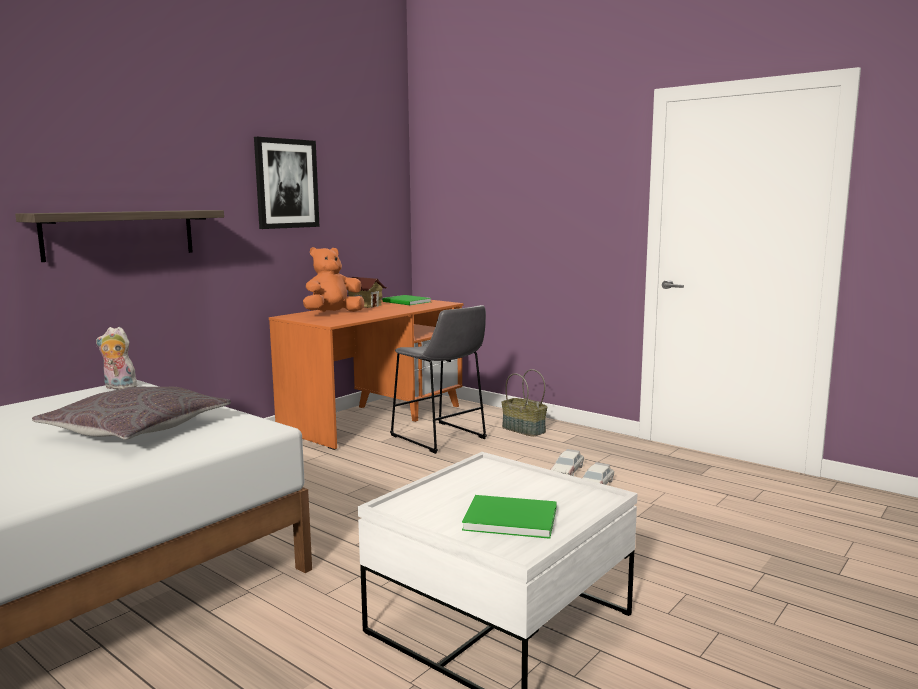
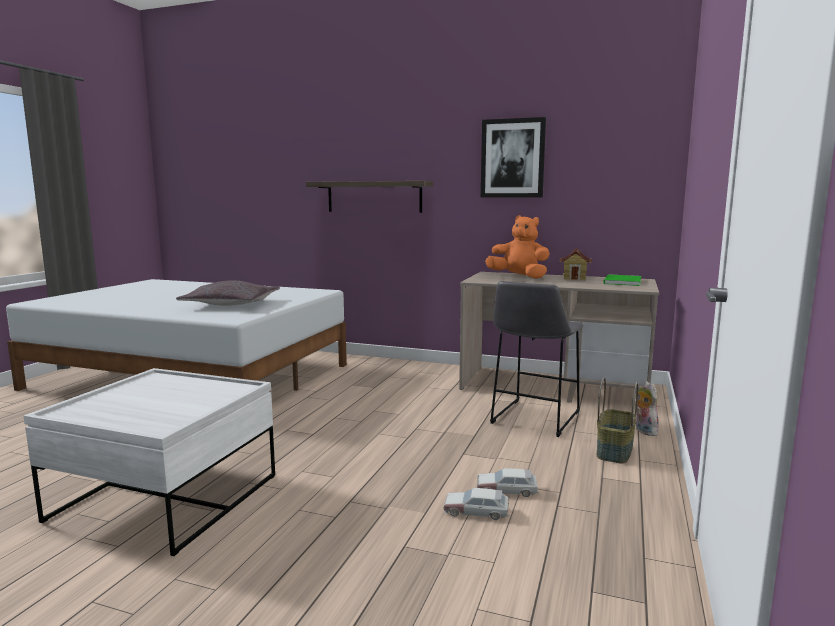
camera: 70 degrees right, 0 degrees up
(118, 387) = (317, 291): plush toy -> plush toy (643, 431)
(374, 417) = (554, 387): orange desk -> beige desk
(508, 518) = (126, 405): green book -> none

